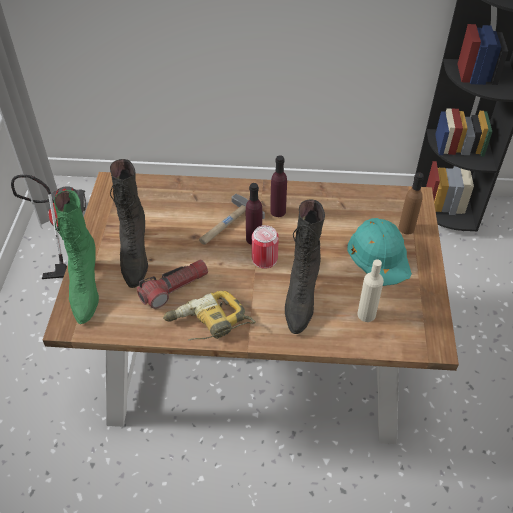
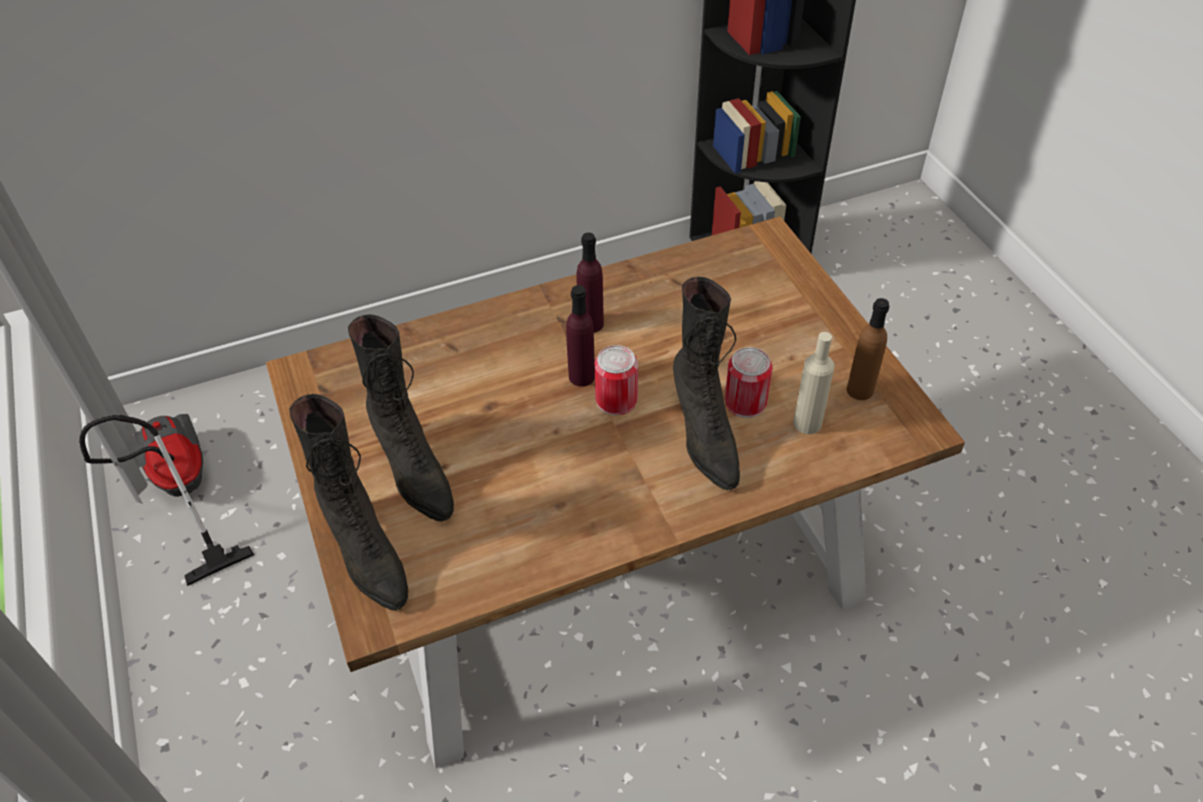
camera: 25 degrees left, 0 degrees up
(85, 289) = (366, 553): green boot -> black boot
(174, 288) = (509, 496): flashlight -> none
(208, 324) = (596, 527): power drill -> none
(228, 225) = (531, 371): hammer -> none
(337, 288) = (745, 402): none -> can
(380, 254) = (772, 333): turquoise hard hat -> none
(406, 228) = (783, 284): brown bottle -> brown bottle (860, 390)

